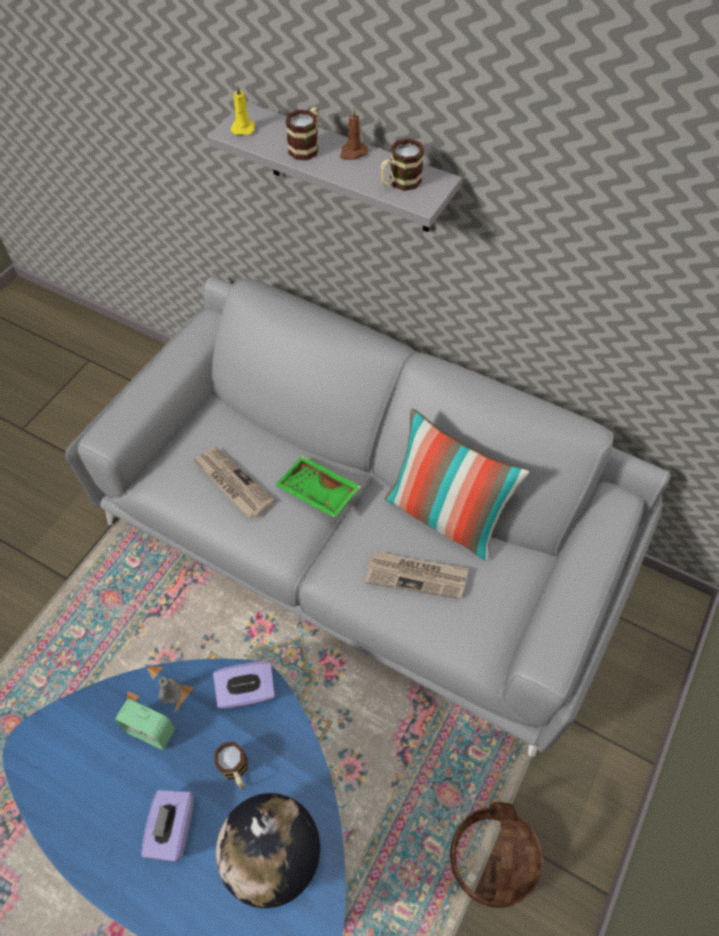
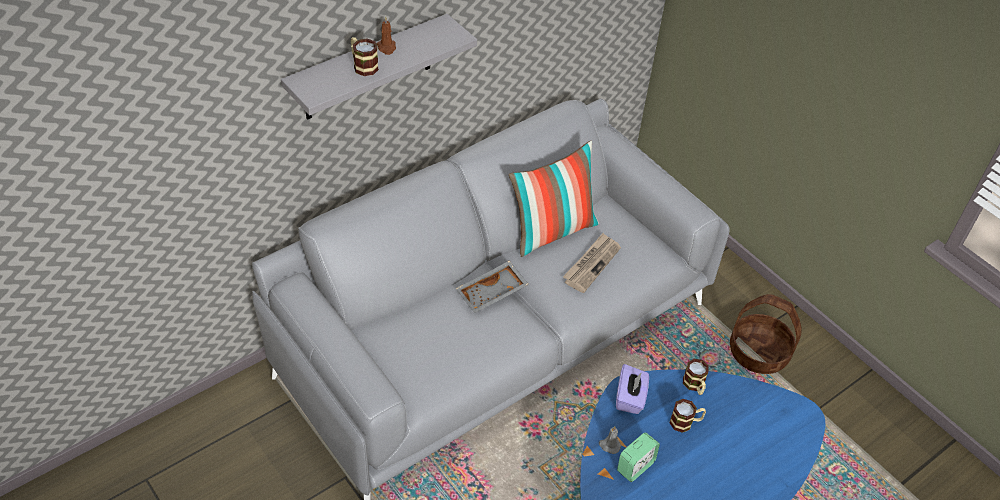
camera: 70 degrees left, 10 degrees down
(172, 828) = (713, 472): purple tissue box -> none
(232, 483) = (453, 342): newspaper -> none
(243, 128) = (315, 88): yellow candle -> none
(273, 855) = (750, 419): globe -> none
(317, 492) = (492, 293): green tray -> grey tray
(399, 183) = (434, 39): mug -> mug (694, 386)

